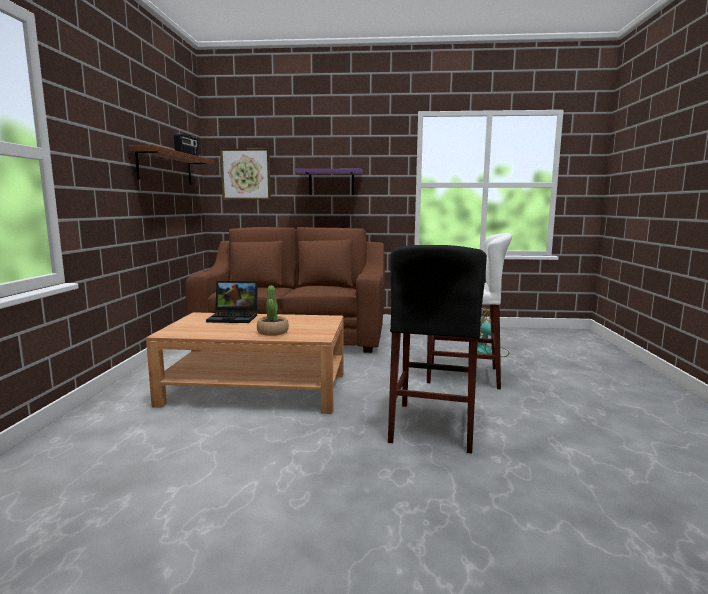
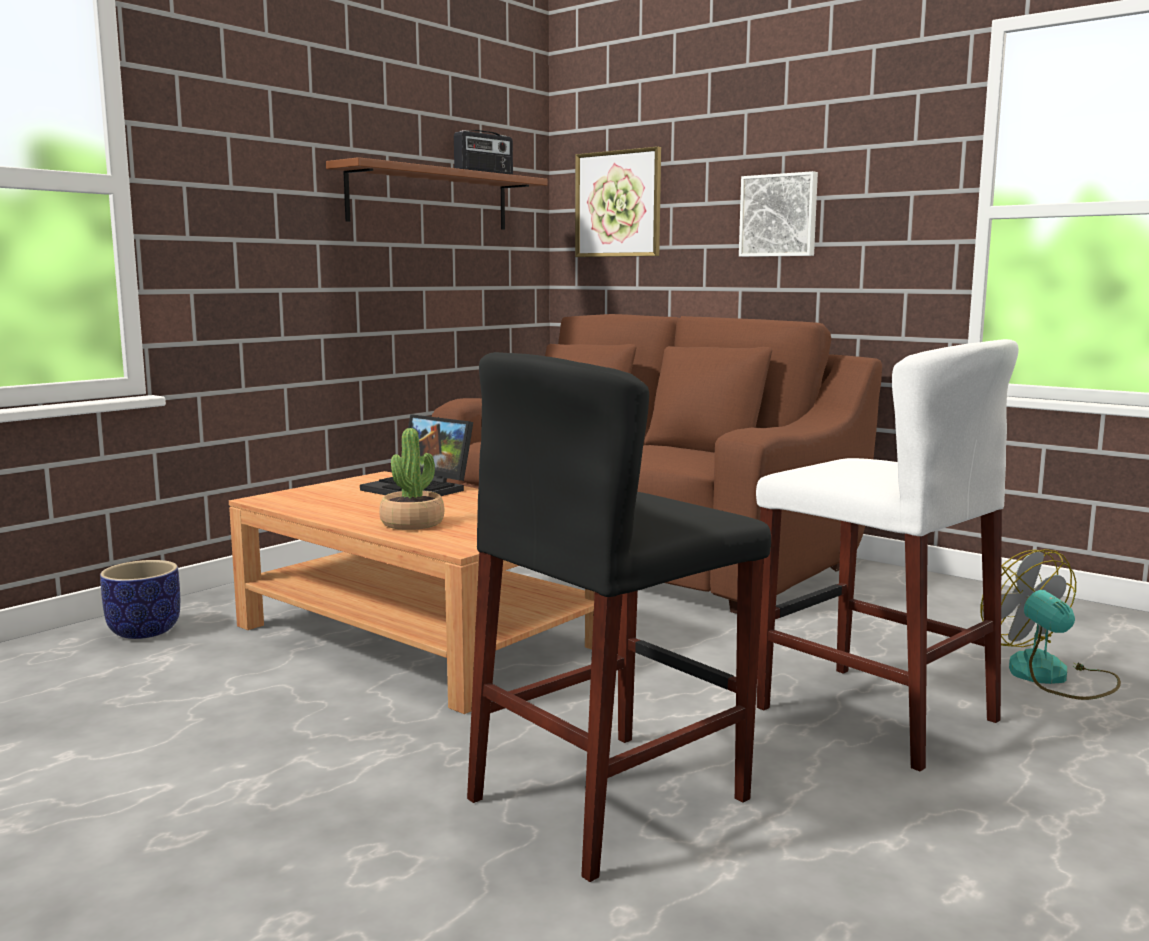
camera: 35 degrees right, 0 degrees up
(97, 423) = (143, 631): none -> planter
(331, 182) = (779, 215): purple shelf -> picture

